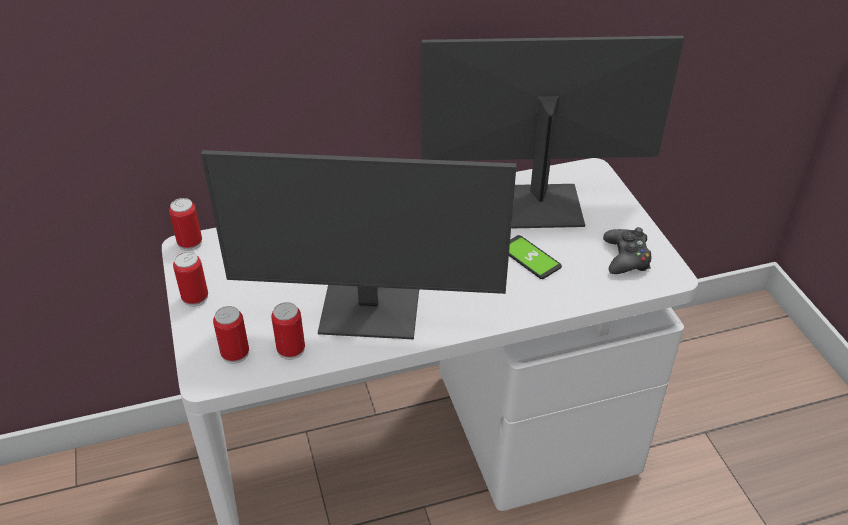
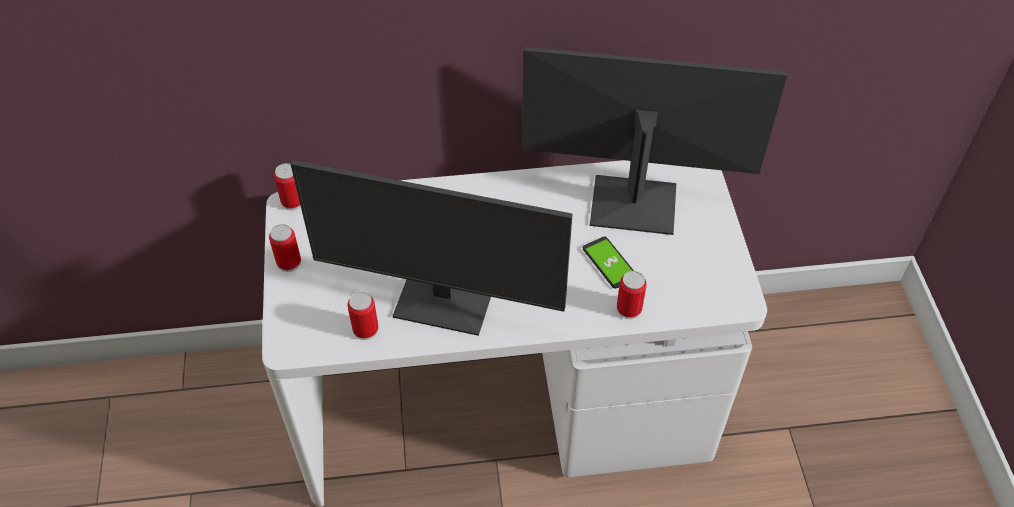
camera: 10 degrees right, 10 degrees up
(235, 353) = (315, 326): can -> can (629, 309)
(626, 258) = (703, 276): black game controller -> none

